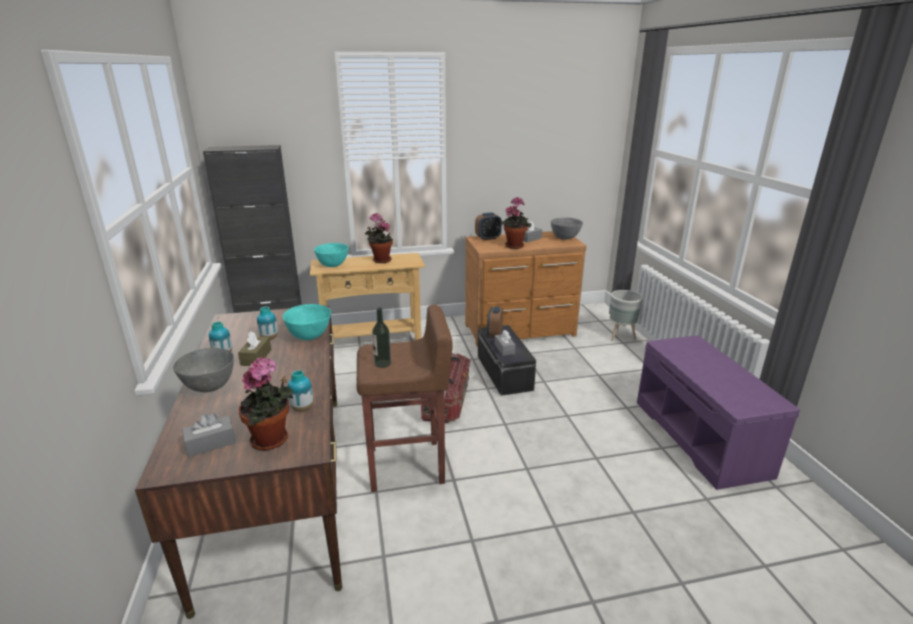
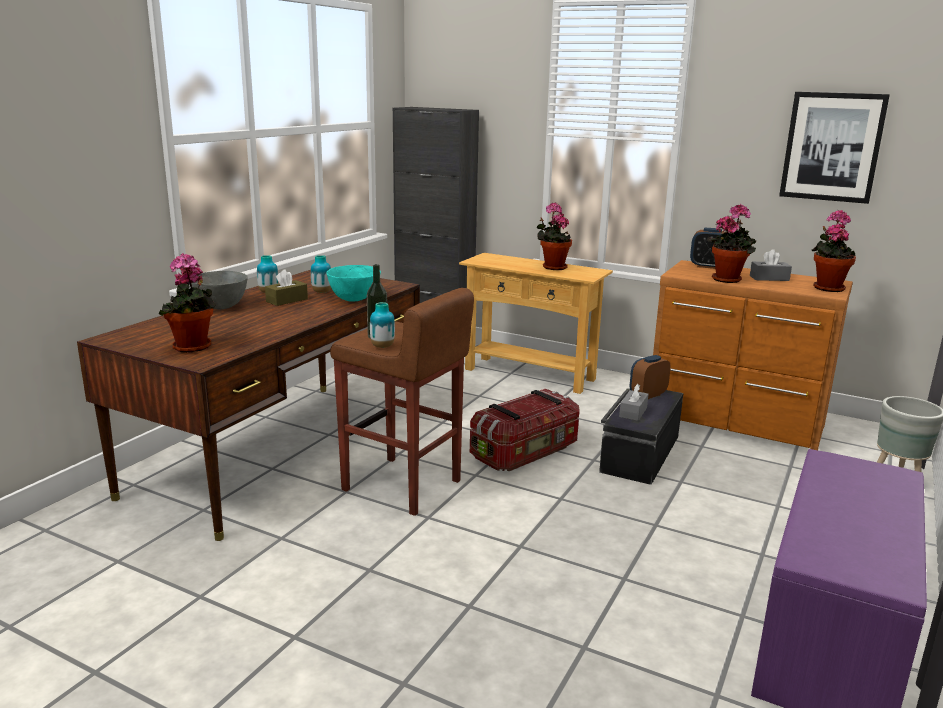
camera: 40 degrees right, 5 degrees down
(211, 443) = (157, 335): grey tissue box -> none
(302, 408) = (250, 338): vase -> vase (382, 346)
(332, 265) = (493, 261): turquoise bowl -> none
(538, 150) = (832, 147): none -> picture
(564, 238) = (827, 288): grey bowl -> potted plant

